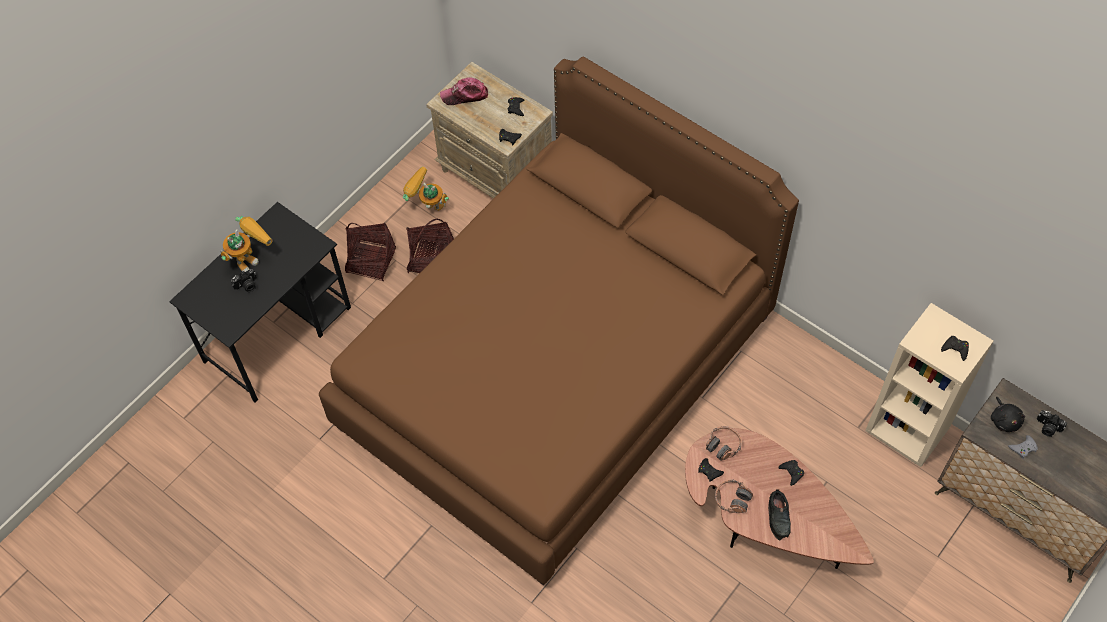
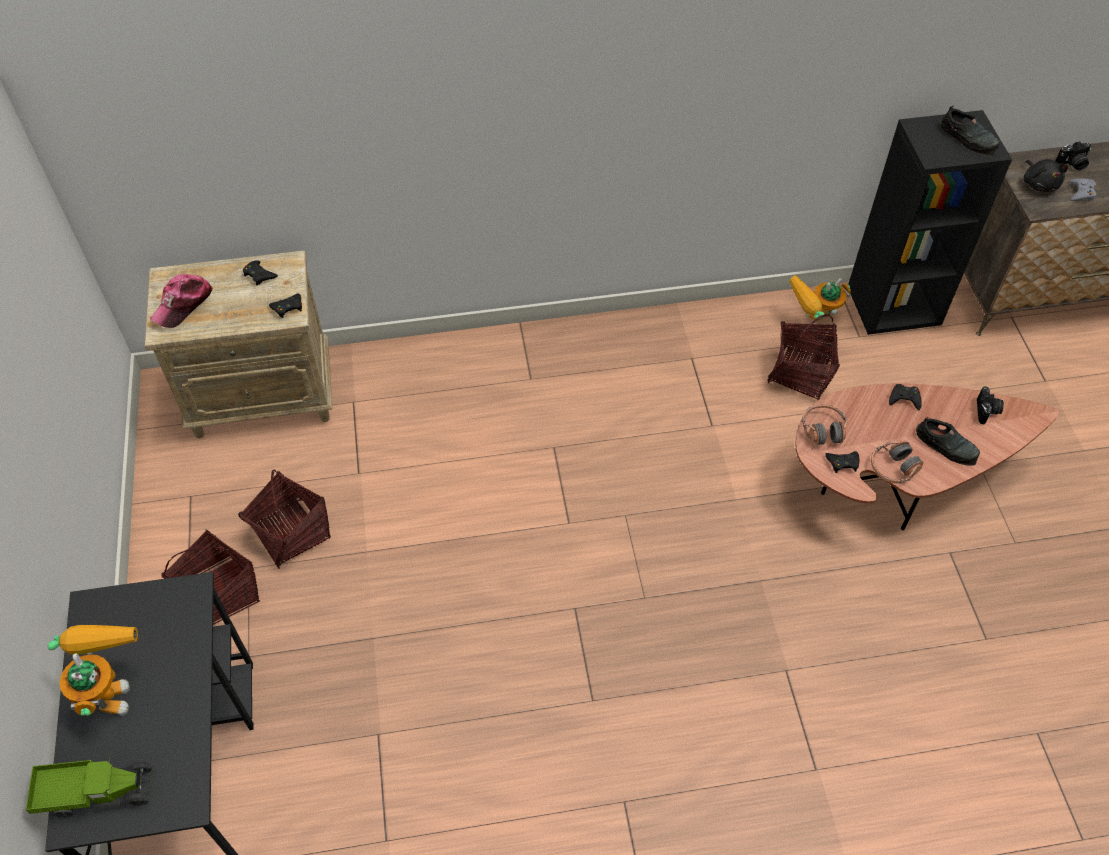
camera: 50 degrees left, 5 degrees down
(205, 295) = (96, 792): none -> toy truck
(247, 286) = (145, 725): camera -> camera (987, 411)
(427, 207) = (221, 486): toy robot -> toy robot (812, 323)
(556, 370) = (554, 523): brown bed -> none
(792, 416) = (801, 373): none -> basket
(908, 429) = (894, 304): beige bookcase -> black bookcase
(955, 349) = (968, 138): black game controller -> black shoe
(1004, 420) = (1039, 184): black plush toy -> black plush toy turned 45 degrees clockwise

